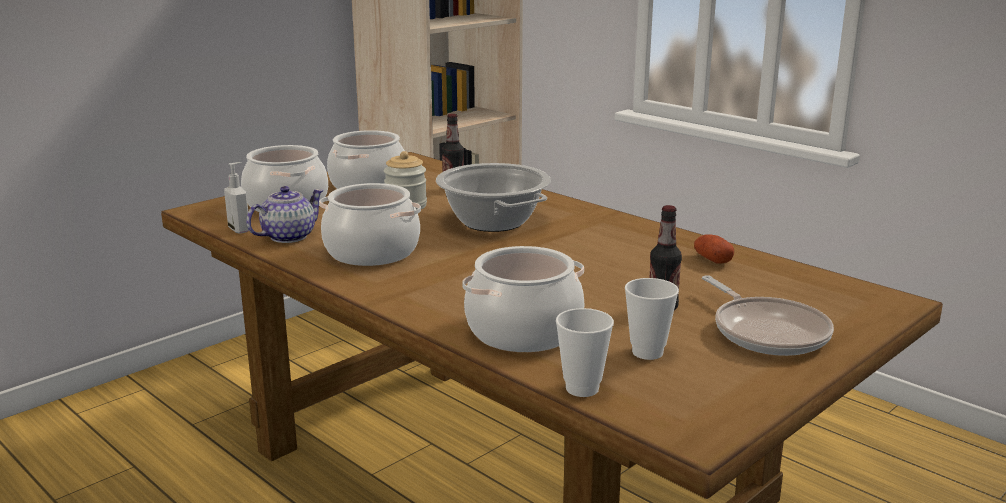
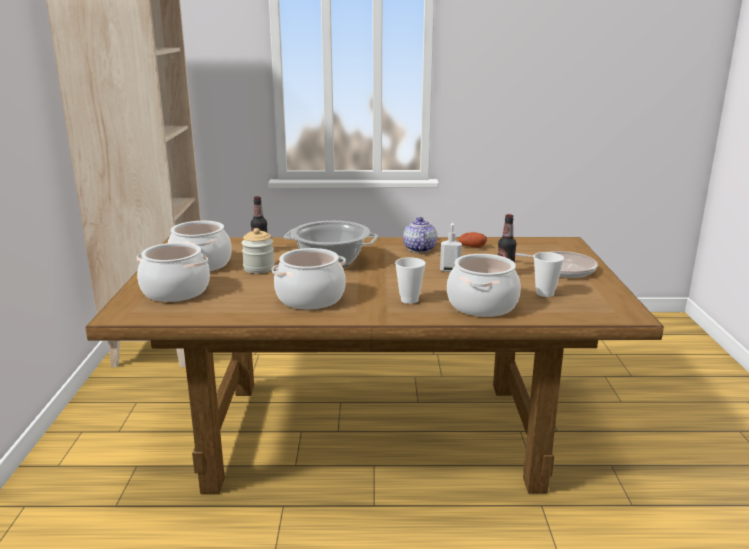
camera: 45 degrees left, 0 degrees up
(240, 229) = (188, 316): soap dispenser -> soap dispenser (450, 270)
(287, 237) = (234, 308): teapot -> teapot (419, 249)
(582, 388) = (560, 317): cup -> cup (409, 300)

